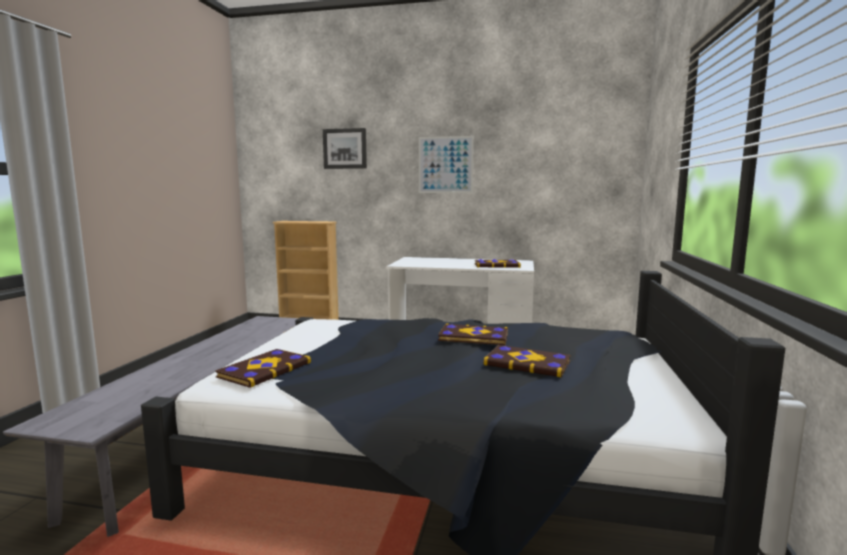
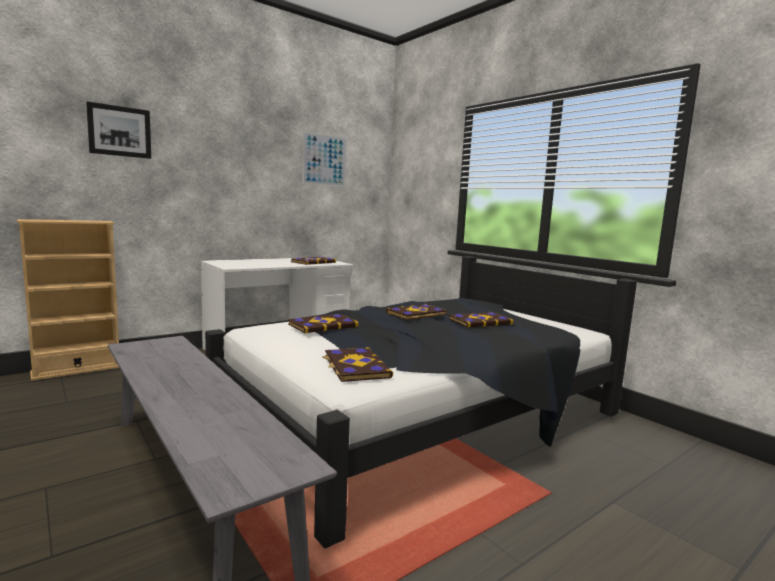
camera: 50 degrees left, 0 degrees up
(357, 329) = (322, 325): none -> book
(445, 165) = (242, 164): picture -> picture (324, 160)

